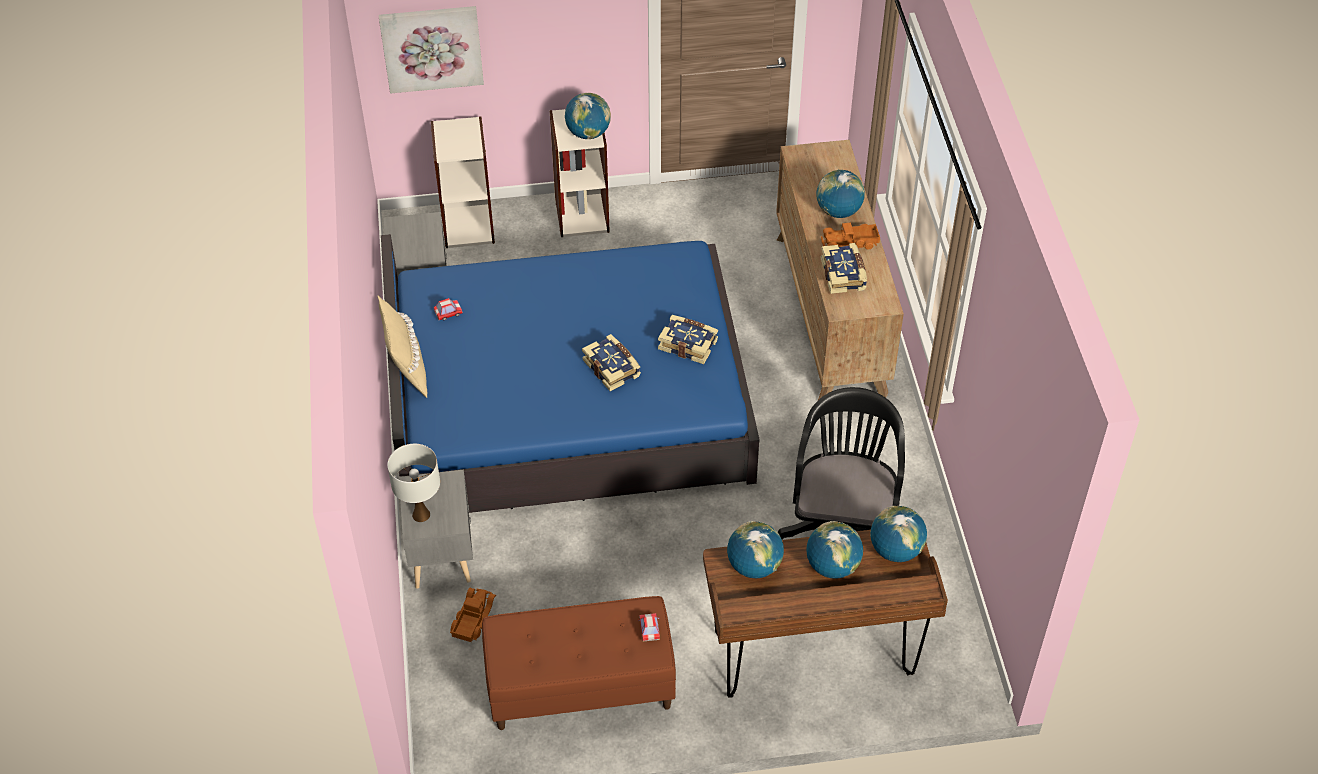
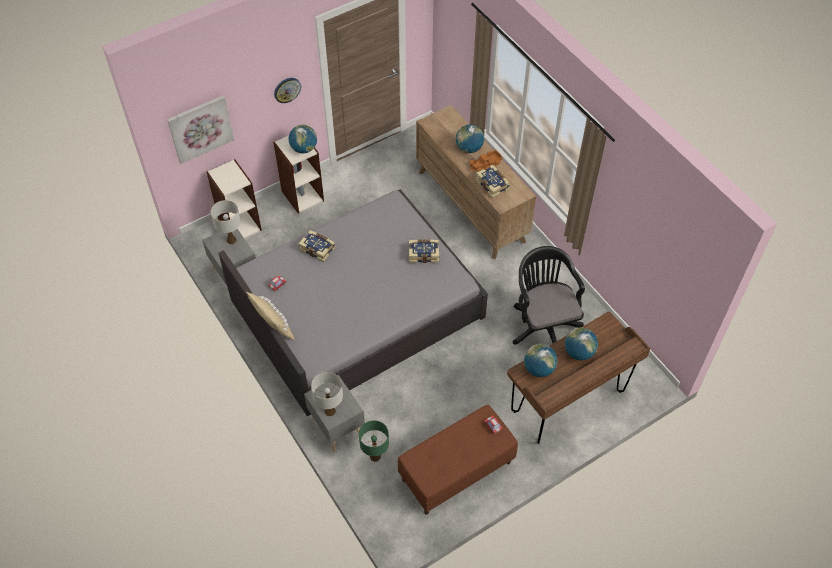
camera: 25 degrees left, 5 degrees up
(423, 231) = (231, 240): none -> white table lamp
(472, 618) = (375, 457): toy truck -> green table lamp
(567, 400) = (356, 308): blue bed -> grey bed
(585, 32) = (287, 89): none -> wall clock
(612, 368) = (390, 283): book -> book (317, 248)
(895, 550) = (605, 330): globe -> none

